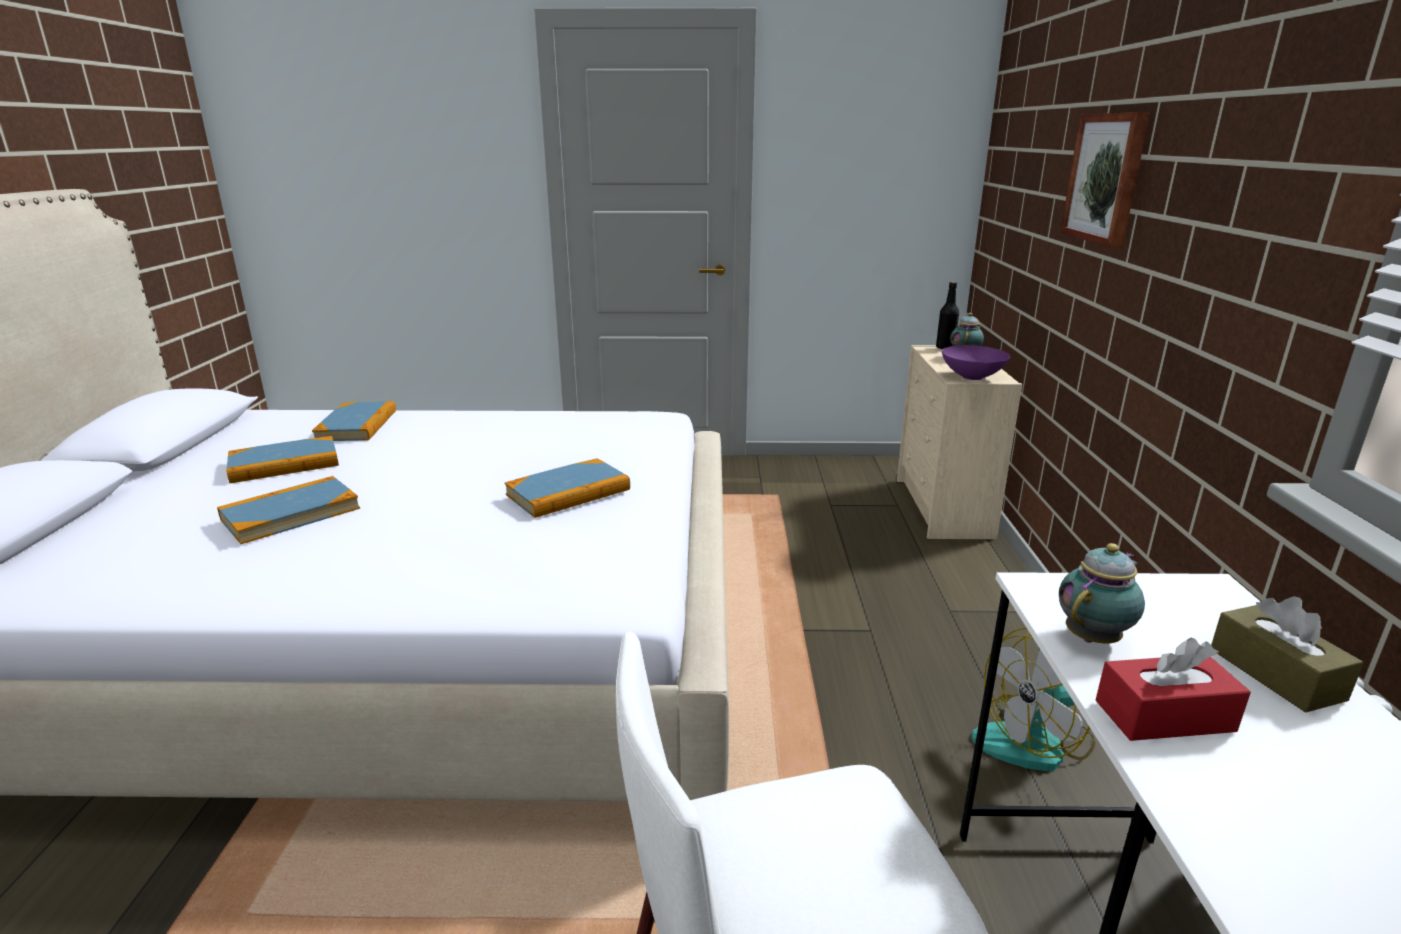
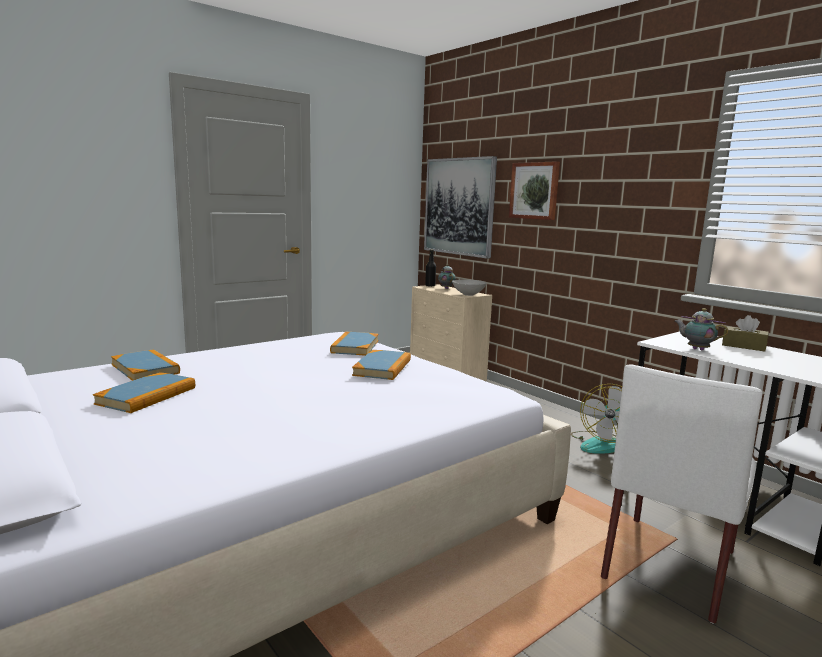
camera: 40 degrees left, 10 degrees down
(291, 514) = (236, 412): book -> book (355, 346)
(972, 377) = (469, 294): purple bowl -> grey bowl
(1016, 202) = (459, 206): none -> picture
(1094, 637) = (696, 349): teapot -> teapot turned 60 degrees counterclockwise
(1164, 716) = (747, 359): red tissue box -> none

